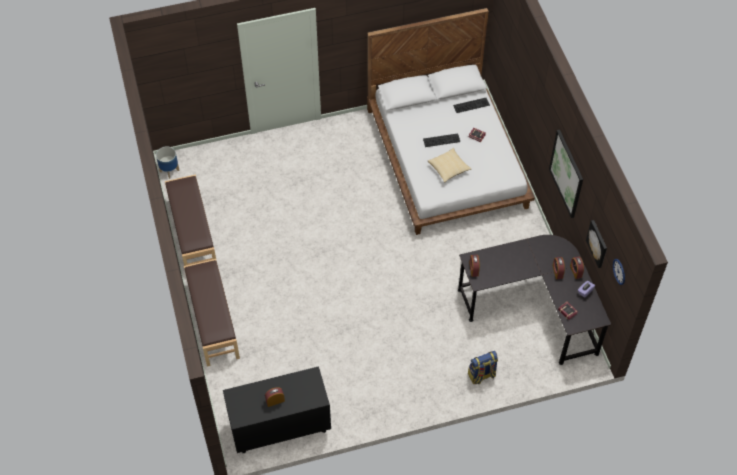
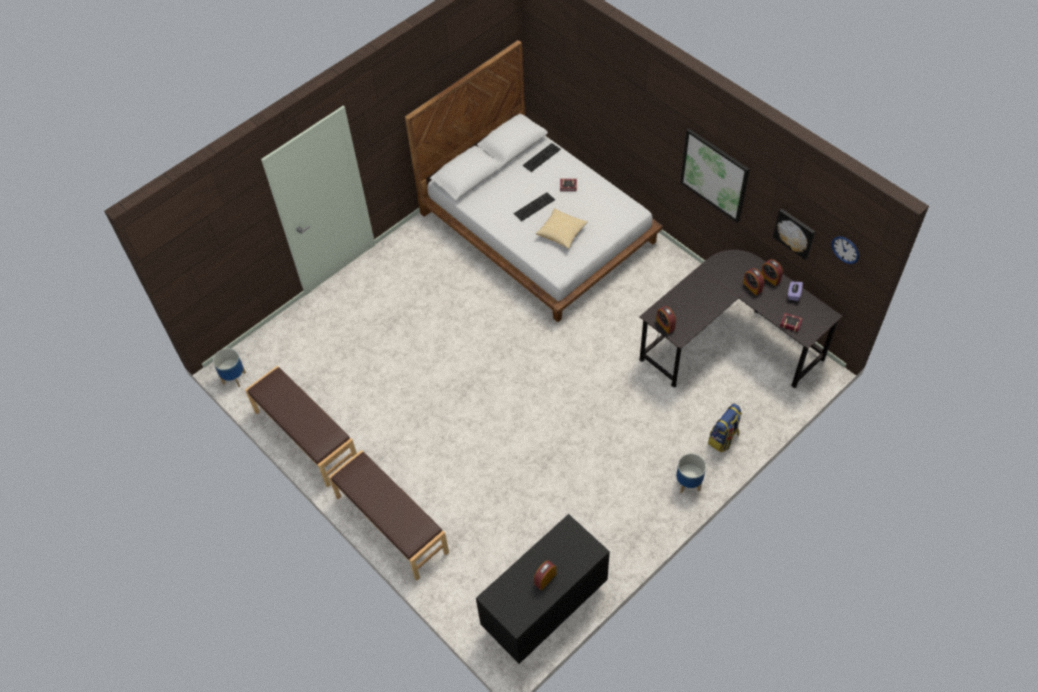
camera: 25 degrees left, 0 degrees up
(434, 394) = (688, 483): none -> planter

